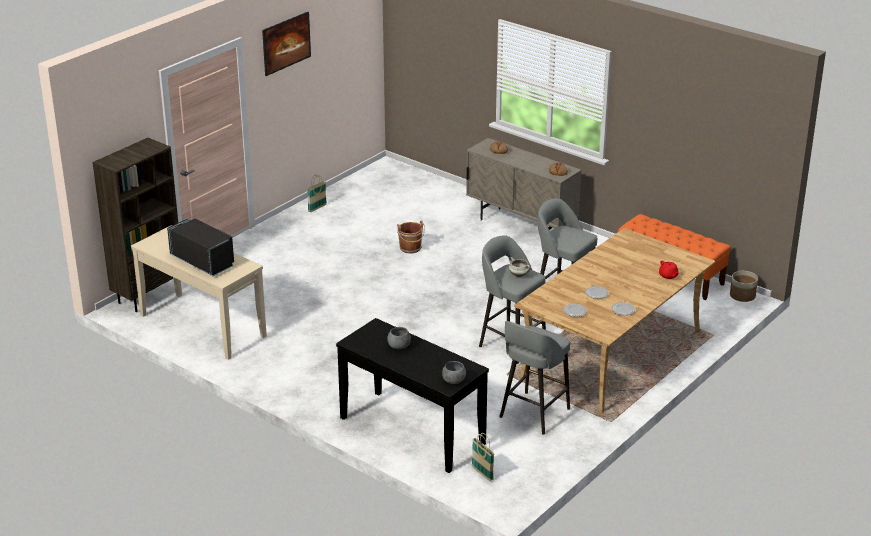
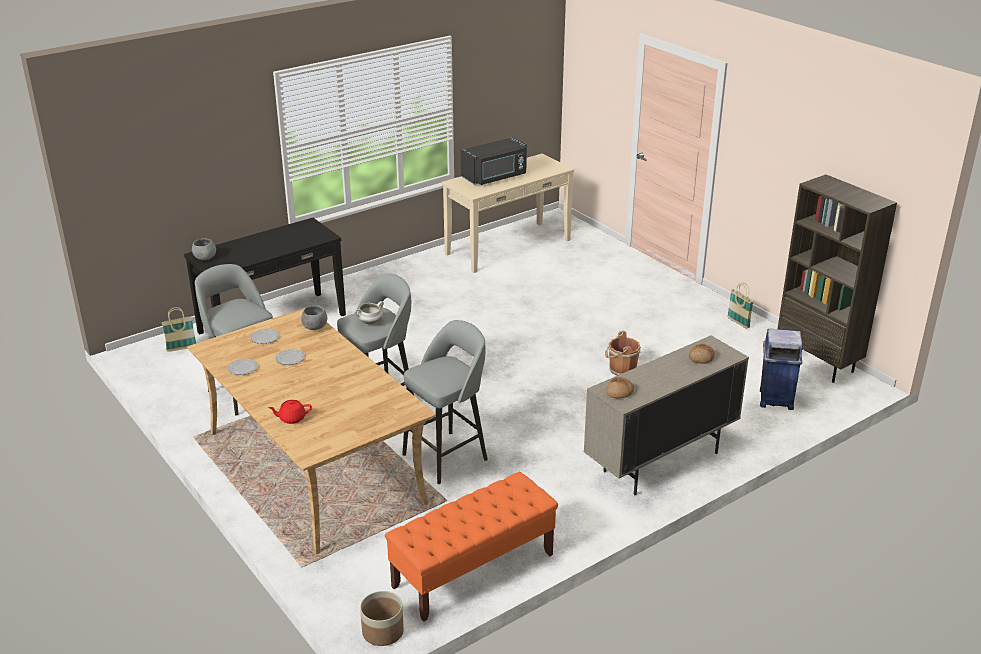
camera: 105 degrees right, 0 degrees up
(148, 295) = (573, 227): brown bookcase -> brown bookcase (818, 363)
(287, 54) = (776, 127): picture -> none
(399, 346) = (282, 241): grey bowl -> grey bowl (314, 327)
(422, 192) = (775, 399): none -> blue trash can

